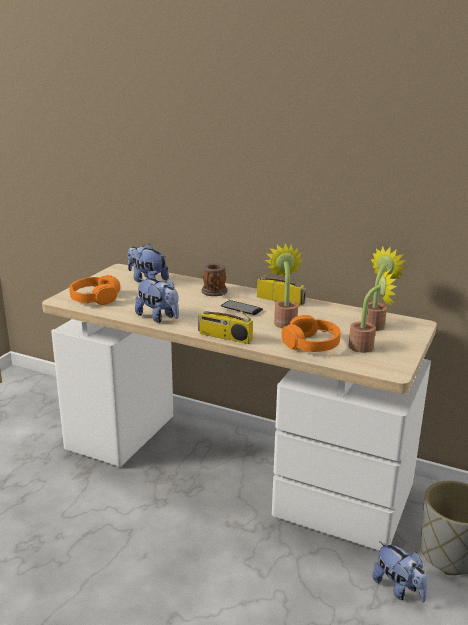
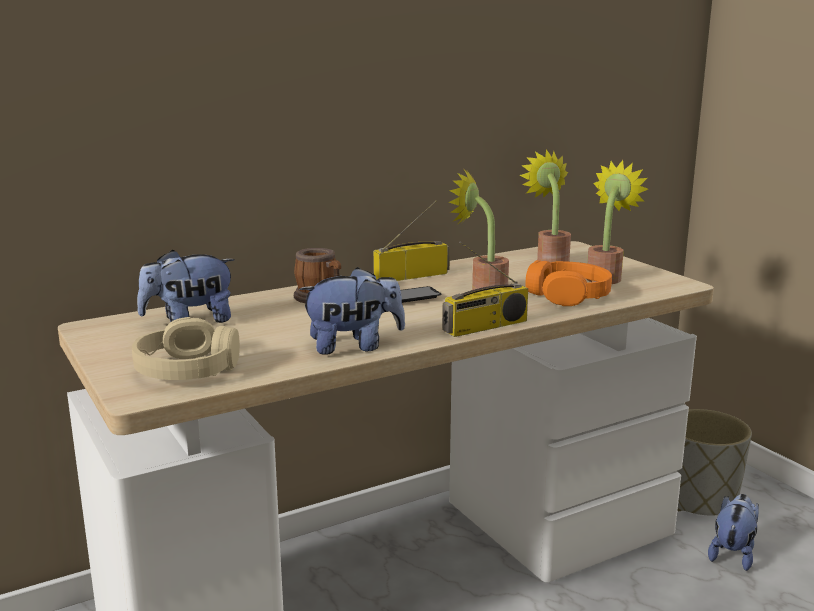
camera: 55 degrees left, 5 degrees down
(95, 298) = (188, 369): orange headphones -> beige headphones
(398, 588) = (732, 553): plush toy -> plush toy turned 60 degrees counterclockwise

